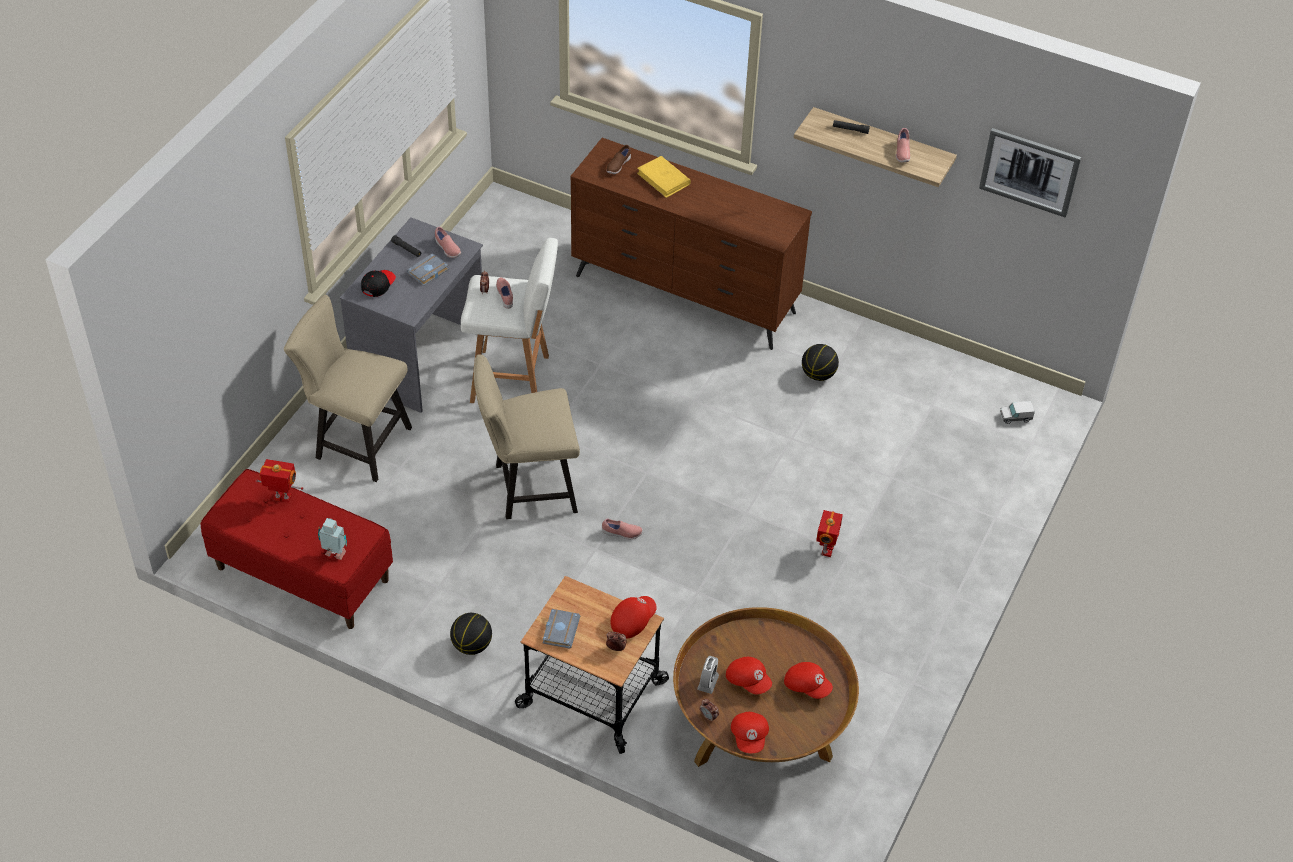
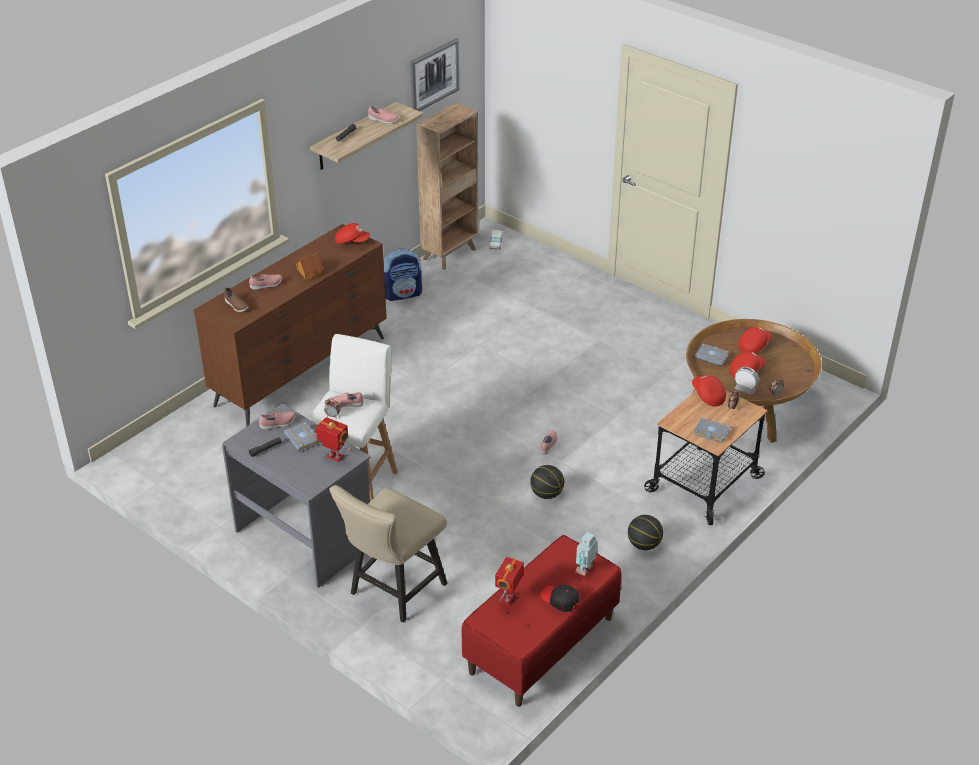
camera: 75 degrees left, 10 degrees down
(378, 284) = (305, 472): black cap -> black cap (560, 600)
(528, 488) = (485, 490): beige chair -> none
(663, 179) = (266, 285): yellow book -> pink shoe
(702, 205) = (309, 272): none -> toy house
(750, 737) = (795, 378): red cap -> red cap (352, 241)
(764, 640) = (712, 357): none -> grey book
(818, 374) = (420, 321): basketball -> basketball (547, 494)
(826, 550) = (592, 348): toy robot -> toy robot (334, 457)
(866, 349) = (403, 294): none -> backpack
(974, 376) = (450, 253): none -> brown bookcase

